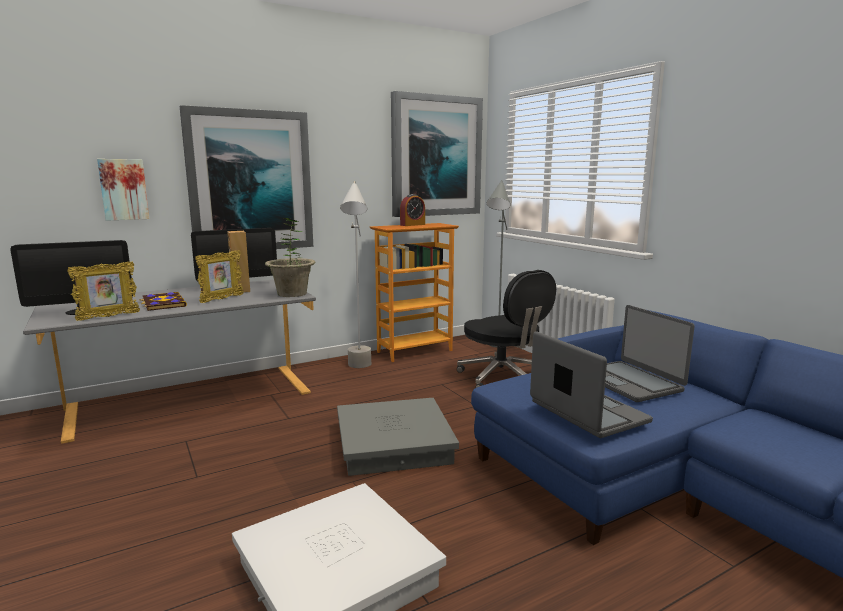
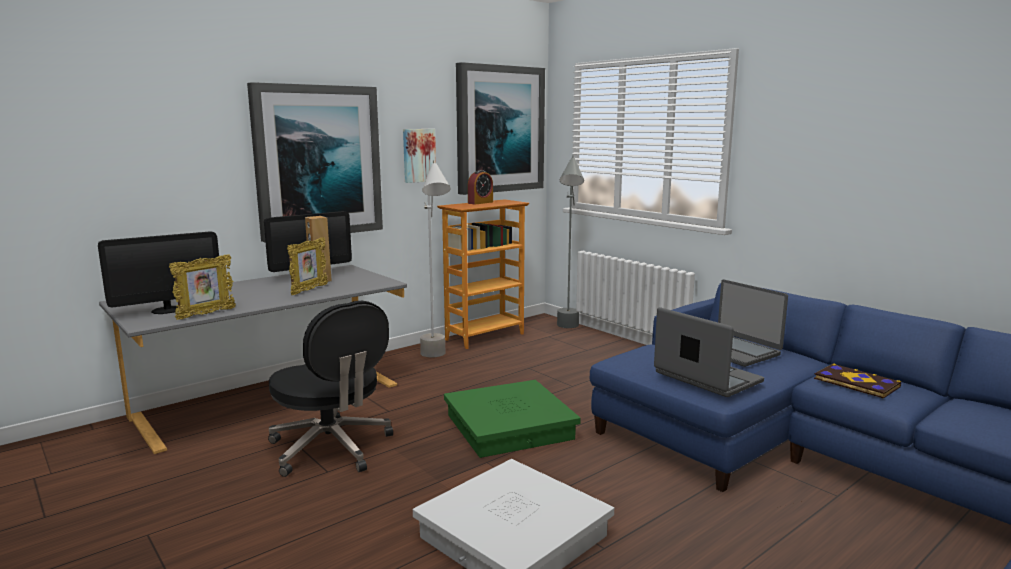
camera: 10 degrees left, 0 degrees up
(123, 189) = (189, 174): picture -> picture (418, 155)
(163, 303) = (249, 297): book -> book (856, 383)
(292, 294) = (379, 281): potted plant -> none
(394, 444) = (509, 426): grey storage box -> green storage box
(503, 378) = (587, 358): black office chair -> black office chair (332, 448)

